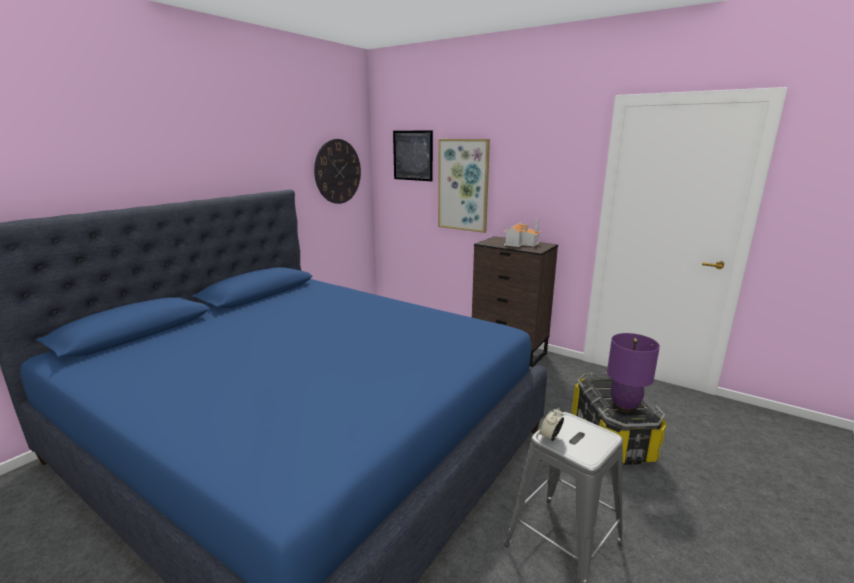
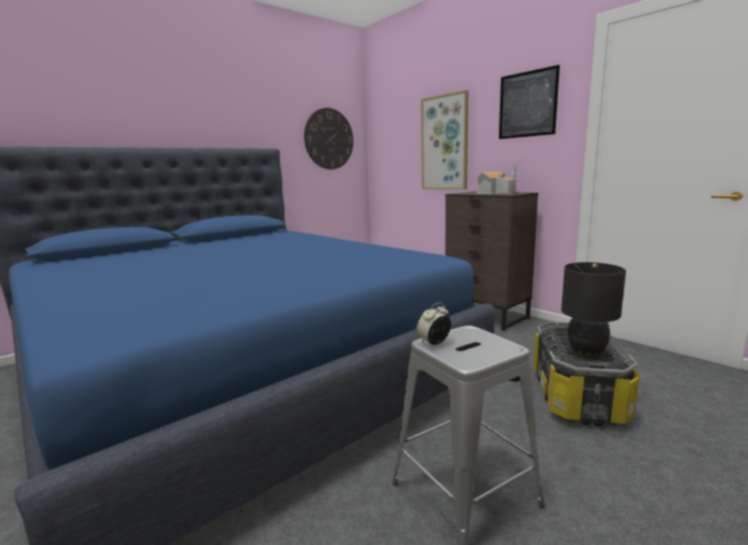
camera: 15 degrees right, 5 degrees down
(413, 155) = (400, 121): picture -> picture (527, 104)
(624, 406) = (586, 353): purple table lamp -> black table lamp

